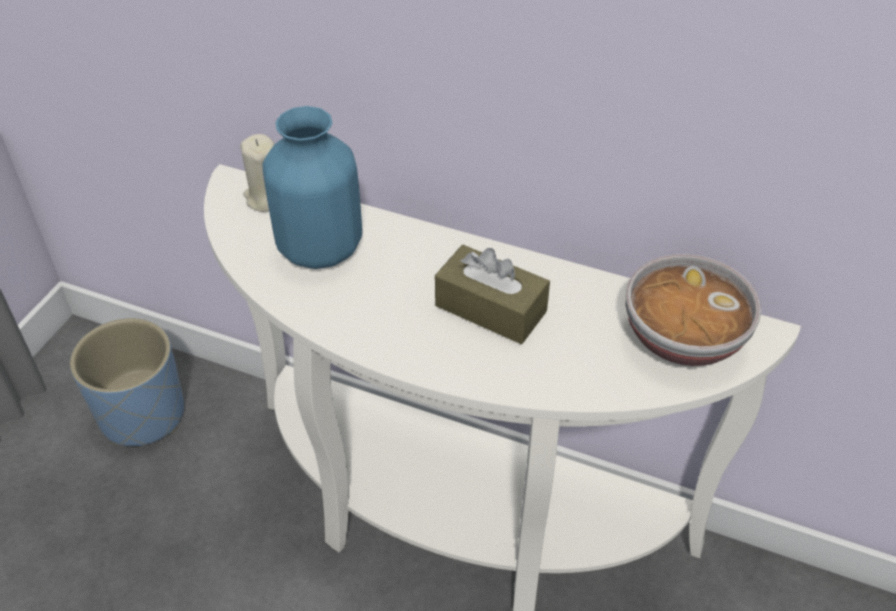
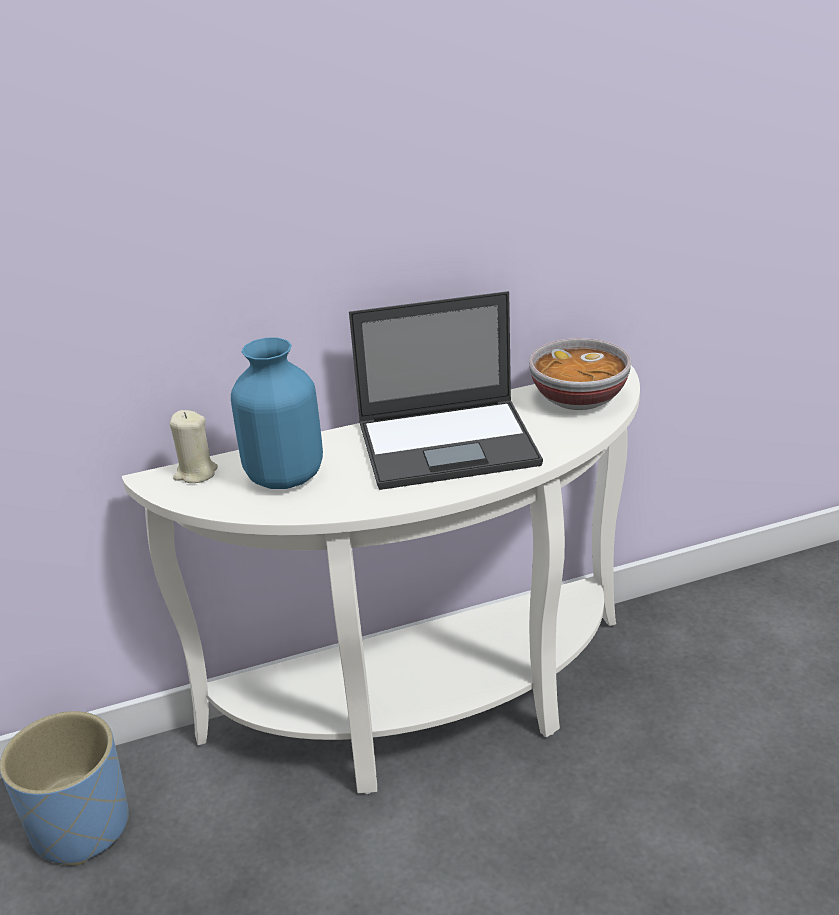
camera: 40 degrees left, 15 degrees down
(490, 308) = (450, 443): brown tissue box -> laptop

